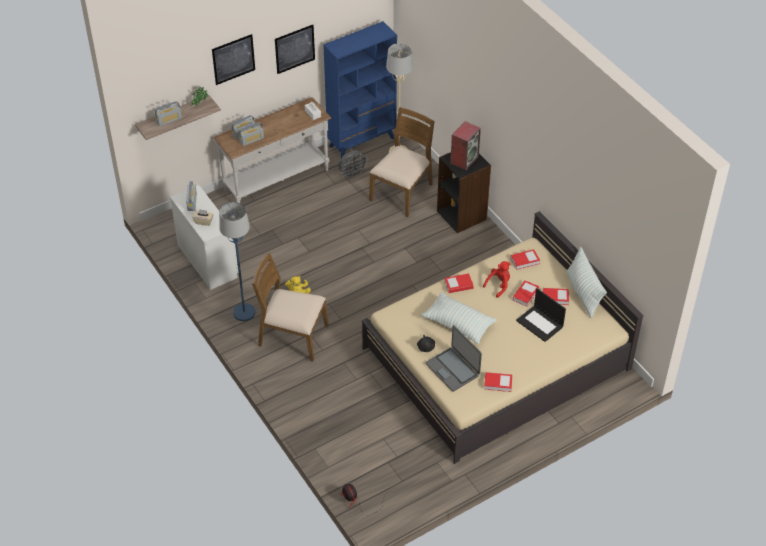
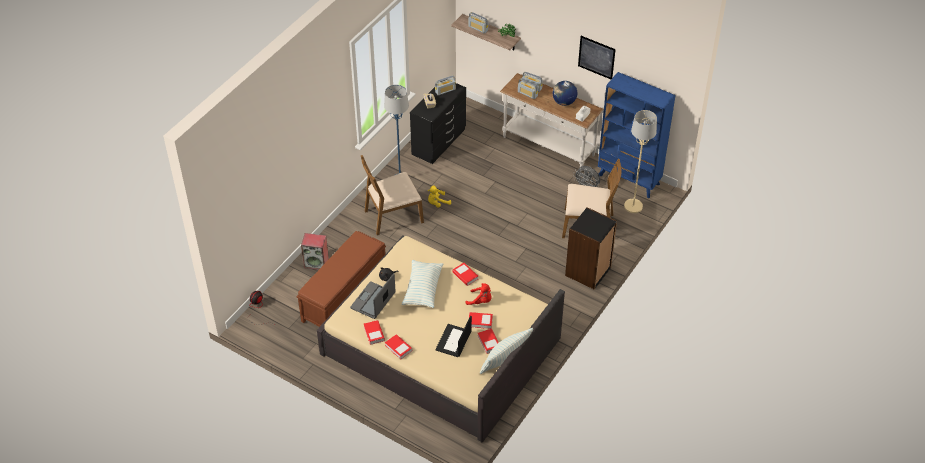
camera: 65 degrees right, 0 degrees up
(208, 260) = (439, 142): white dresser -> black dresser
(233, 59) = (545, 25): picture -> none
(283, 119) = (564, 102): none -> globe
(292, 336) = (393, 216): brown chair -> brown chair turned 105 degrees counterclockwise
(384, 416) = (344, 296): none -> brown bench
(464, 159) = (595, 223): speaker -> speaker (317, 263)
(525, 261) = (519, 309): book -> book (398, 348)

